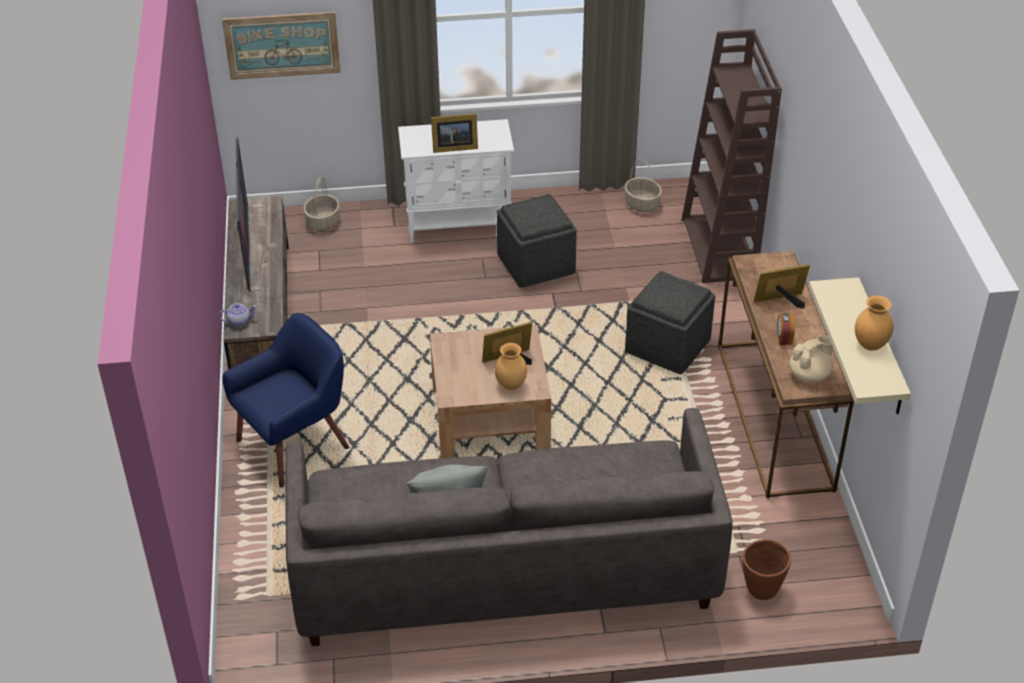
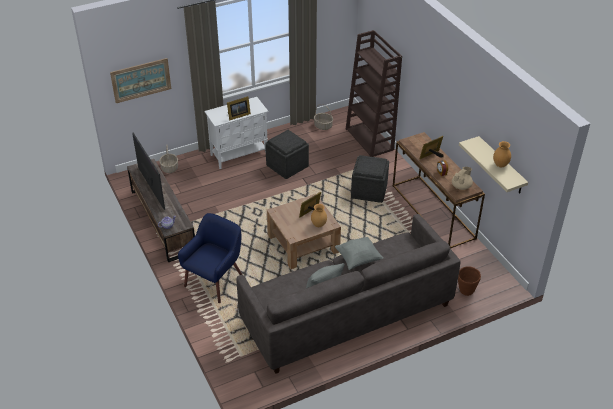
camera: 20 degrees left, 0 degrees up
(542, 469) = (358, 259): none -> grey pillow

